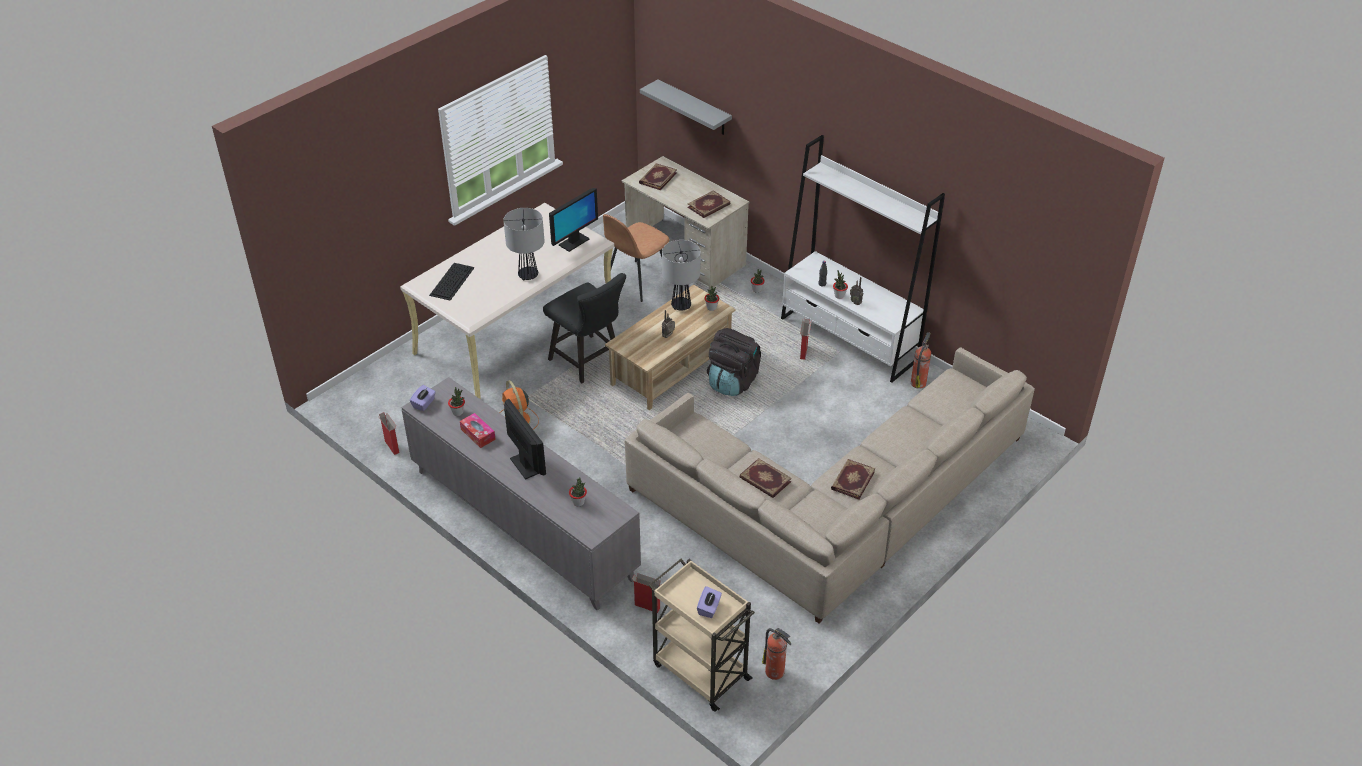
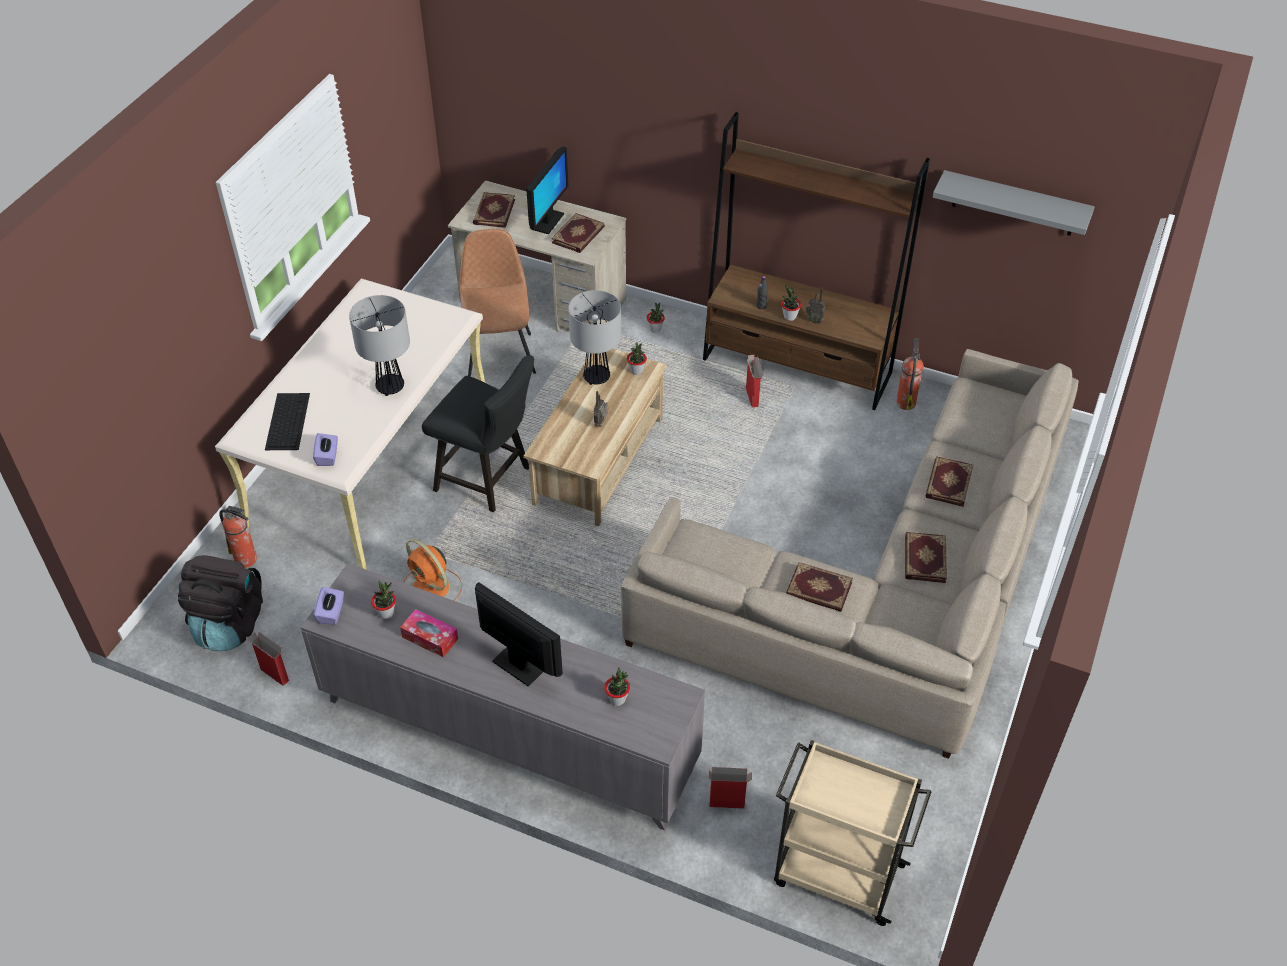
camera: 20 degrees left, 5 degrees up
(573, 242) = (429, 325): monitor -> monitor (547, 222)
(637, 282) = (499, 354): brown chair -> brown chair turned 150 degrees clockwise
(694, 108) = (528, 108): grey shelf -> grey shelf (1014, 204)
(709, 608) = (869, 803): purple tissue box -> purple tissue box (328, 456)
(732, 381) = (684, 459): black backpack -> black backpack (229, 624)
(775, 672) = (930, 844): fire extinguisher -> fire extinguisher (247, 559)
(849, 339) = (797, 366): white bookcase -> brown bookcase
(899, 435) = (948, 483): none -> book

